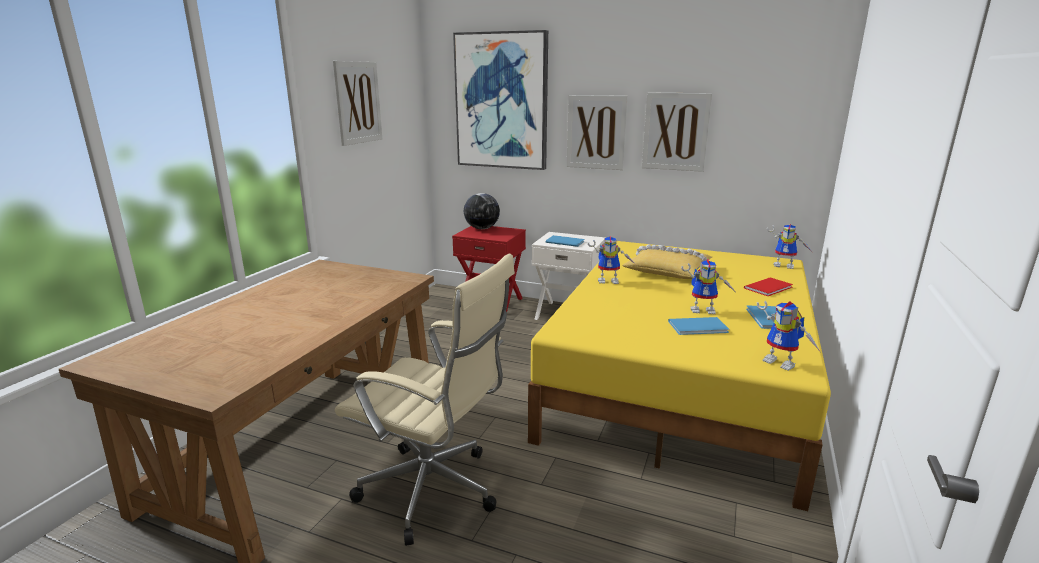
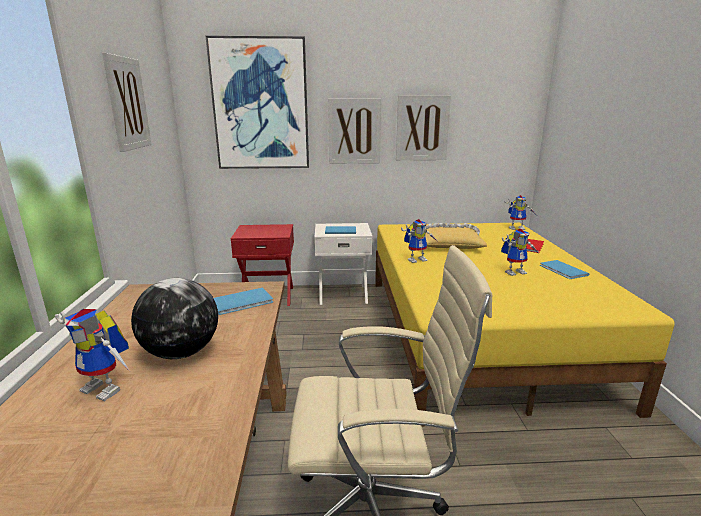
camera: 25 degrees left, 0 degrees up
(481, 228) = (252, 228): globe -> globe (181, 352)
(700, 327) = (532, 287): blue book -> blue book (244, 302)
(783, 363) = (621, 304): toy robot -> toy robot (108, 388)

